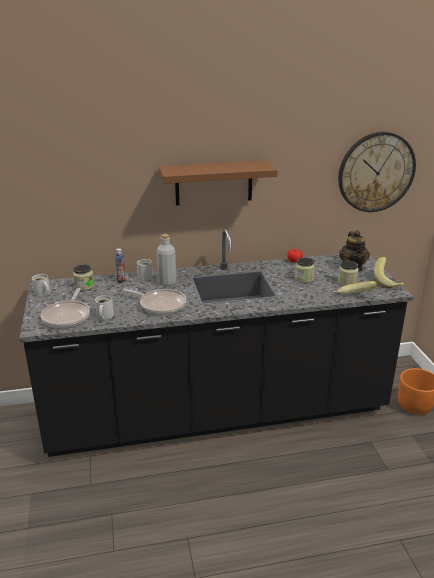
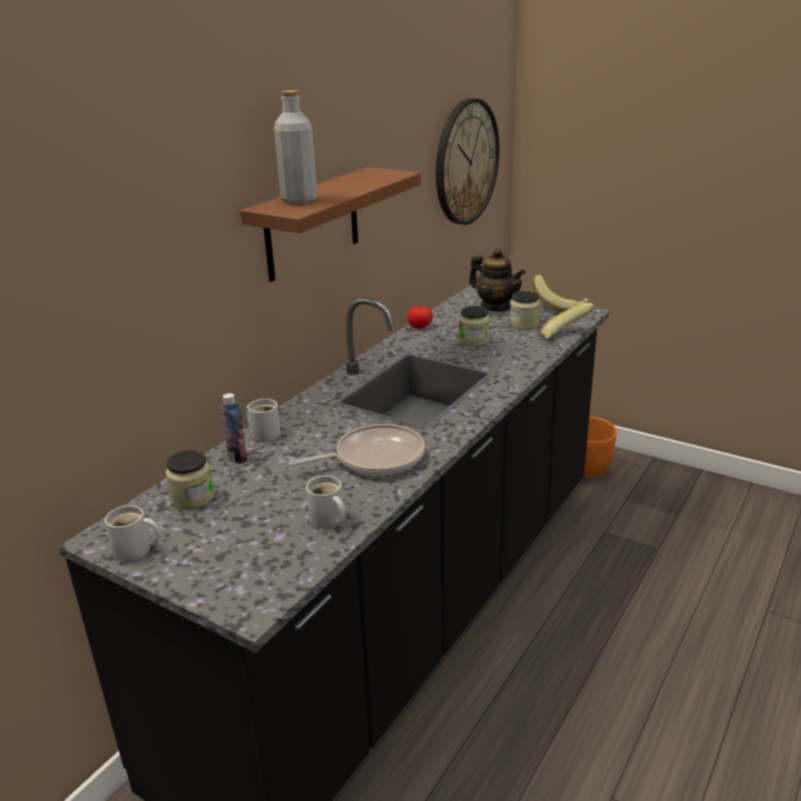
camera: 45 degrees left, 0 degrees up
(67, 316) = (266, 556): frying pan -> none
(167, 282) = (316, 425): grey bottle -> grey bottle (299, 200)

